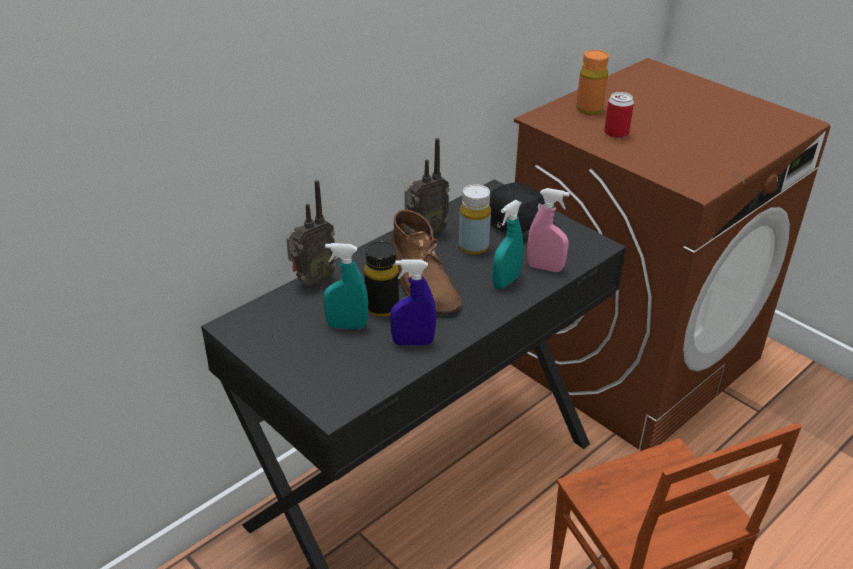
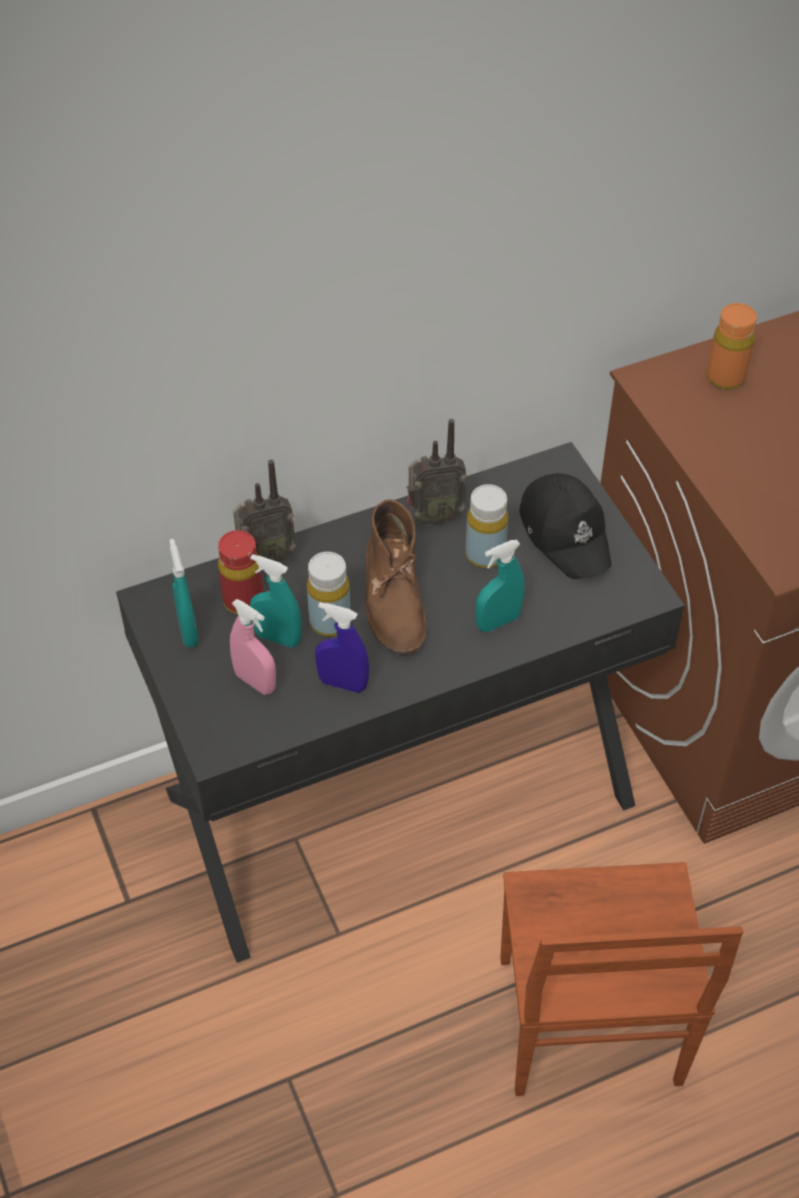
camera: 20 degrees right, 15 degrees up
(272, 337) = (188, 631): none -> turquoise spray bottle
(308, 309) = (243, 600): none -> red bottle
(382, 308) = (330, 622): black bottle -> yellow bottle
(545, 268) = (559, 613): pink spray bottle -> pink spray bottle (255, 682)
(616, 133) = (735, 434): can -> none

